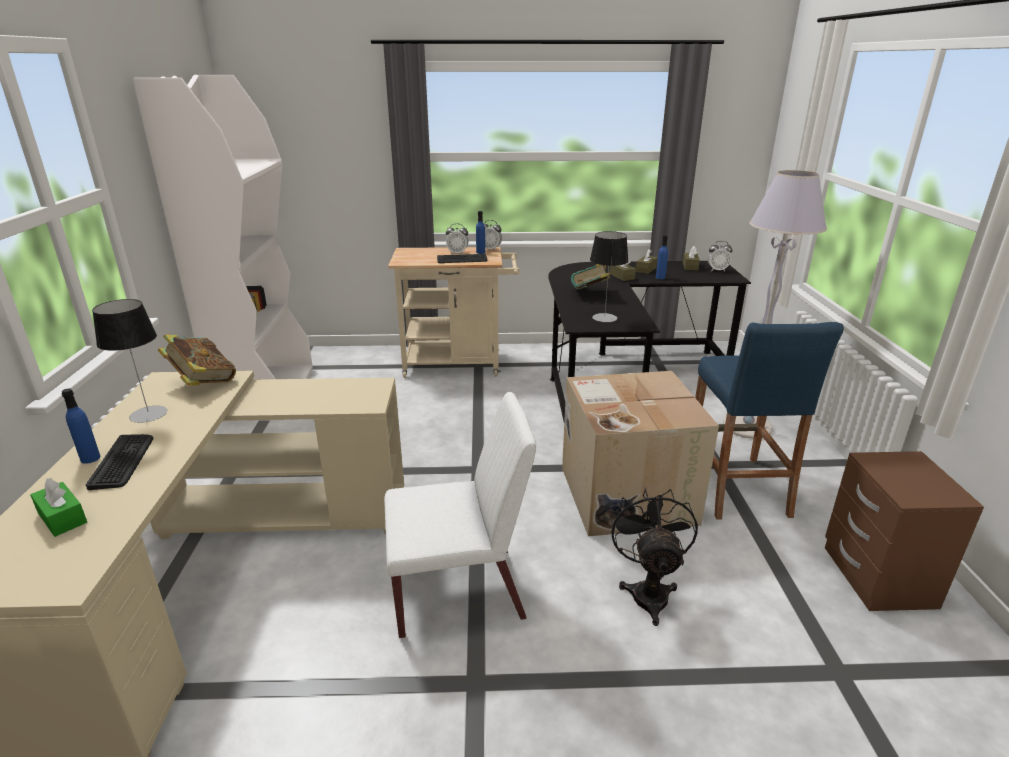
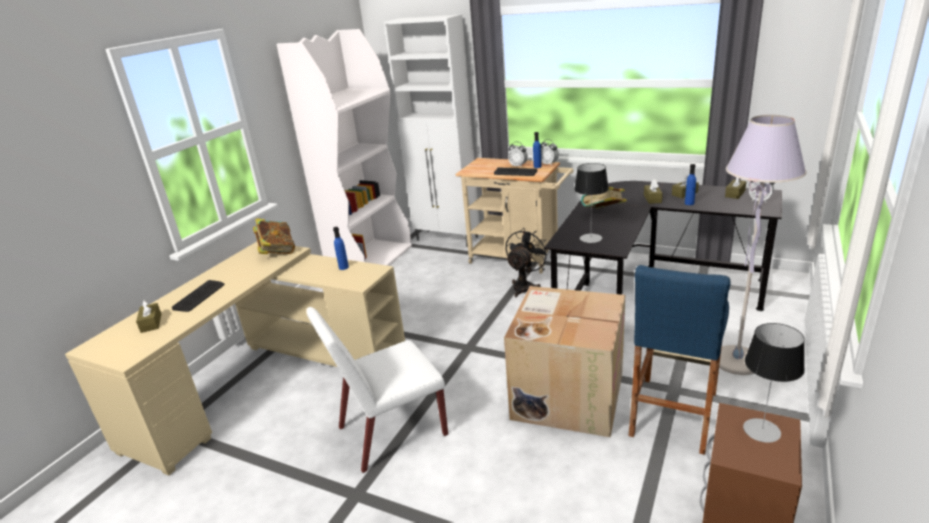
camera: 30 degrees right, 0 degrees up
(62, 517) = (151, 323): green tissue box -> brown tissue box
(90, 458) = (187, 291): blue bottle -> blue bottle (343, 267)
(148, 414) = (234, 269): table lamp -> table lamp (762, 430)
(354, 354) = (448, 239): none -> white cabinet
(459, 590) = (391, 432): white chair -> white chair turned 135 degrees clockwise
(648, 591) = (521, 474): black fan -> black fan (525, 286)

